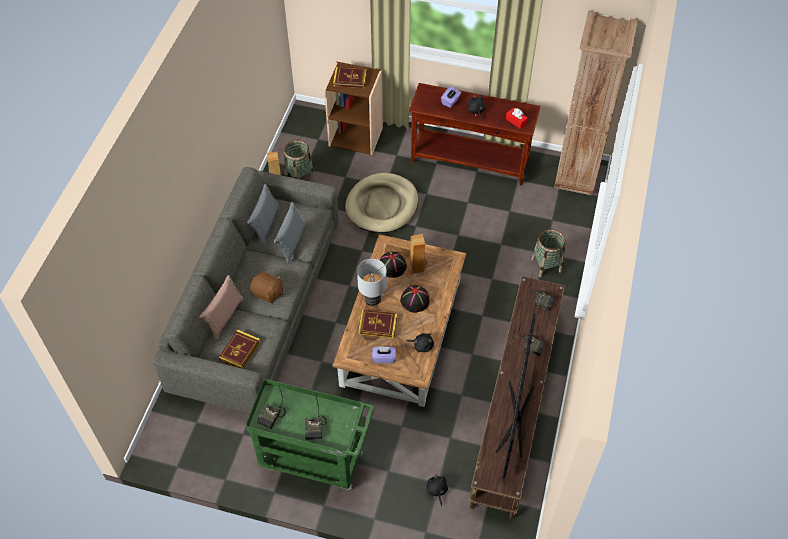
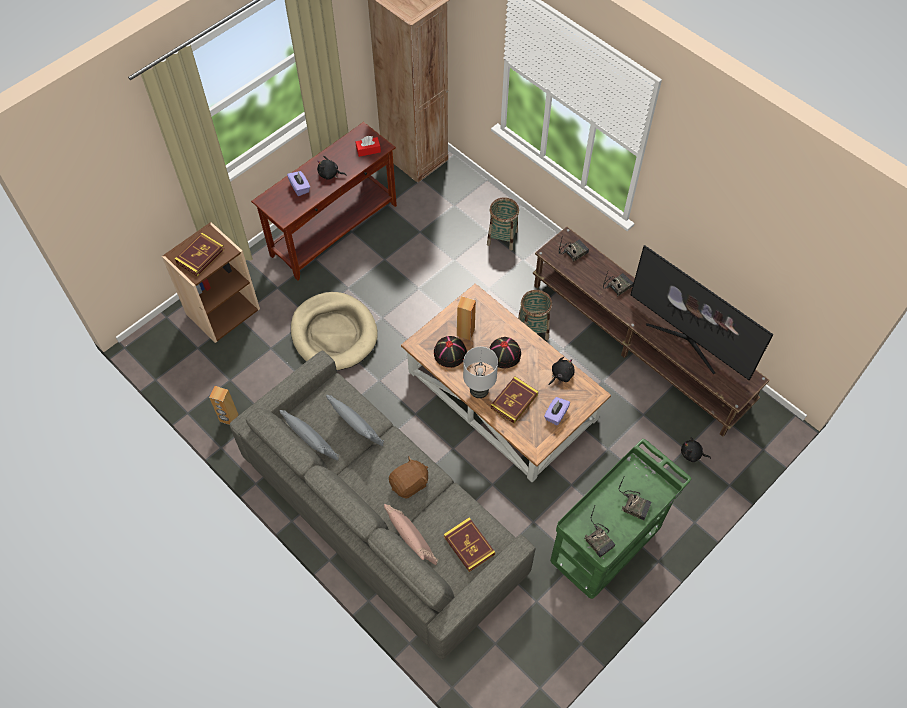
camera: 60 degrees left, 5 degrees up
(299, 176) = (235, 390): basket -> basket (533, 329)

